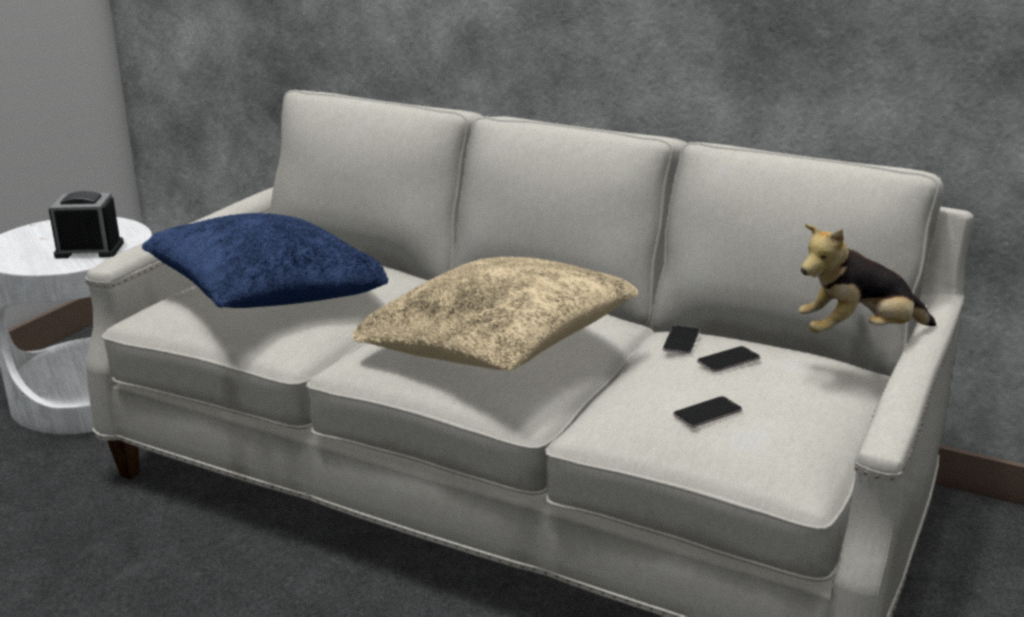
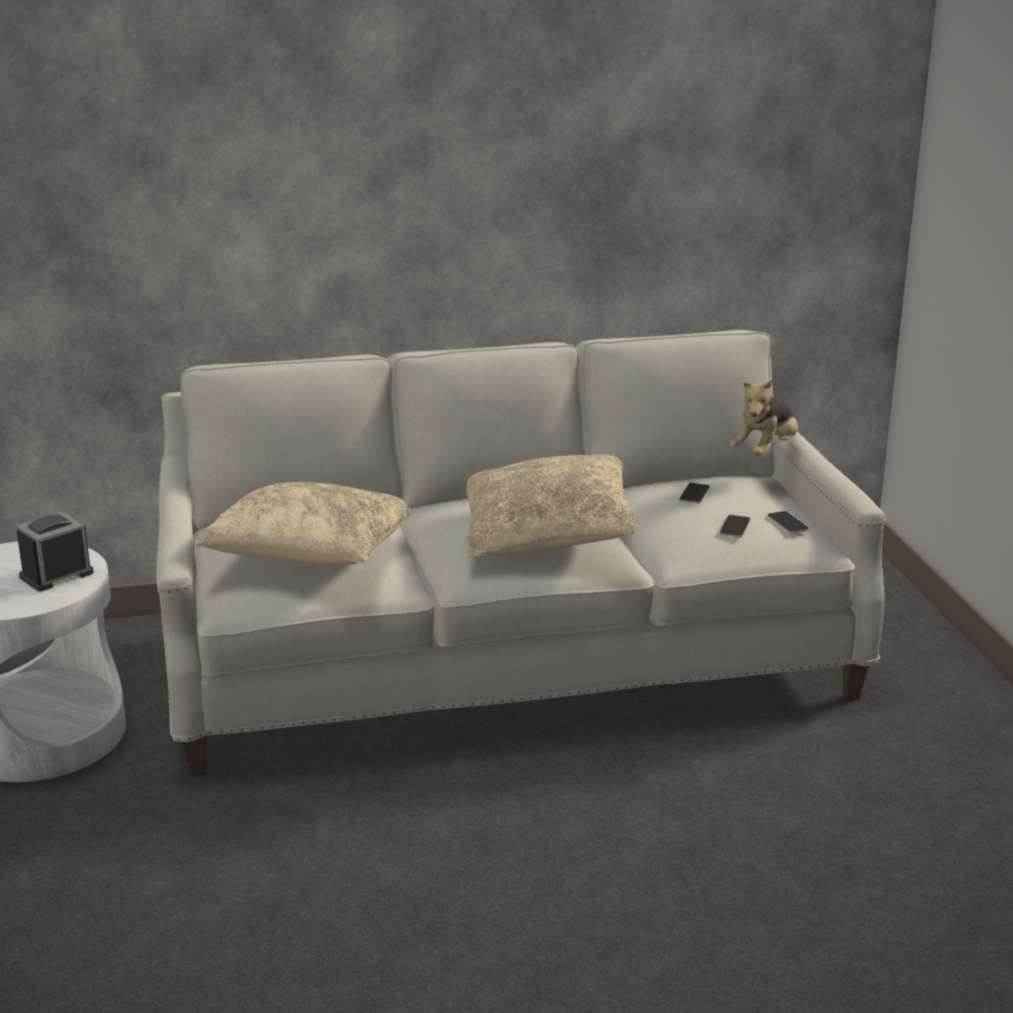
camera: 40 degrees left, 0 degrees up
(269, 293) = (310, 553): blue pillow -> beige pillow
(681, 340) = (643, 492): phone -> phone (788, 523)

